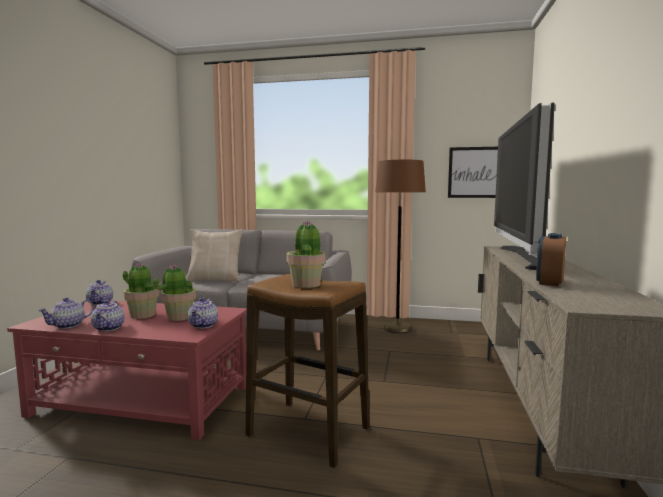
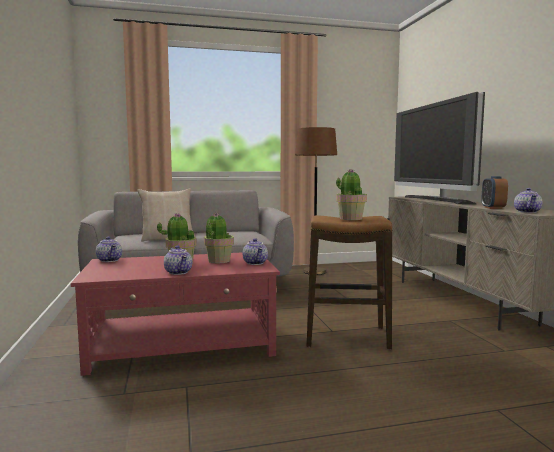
camera: 25 degrees left, 0 degrees up
(68, 325) = (132, 275): teapot -> teapot (527, 212)
(474, 172) = (360, 140): picture -> none

